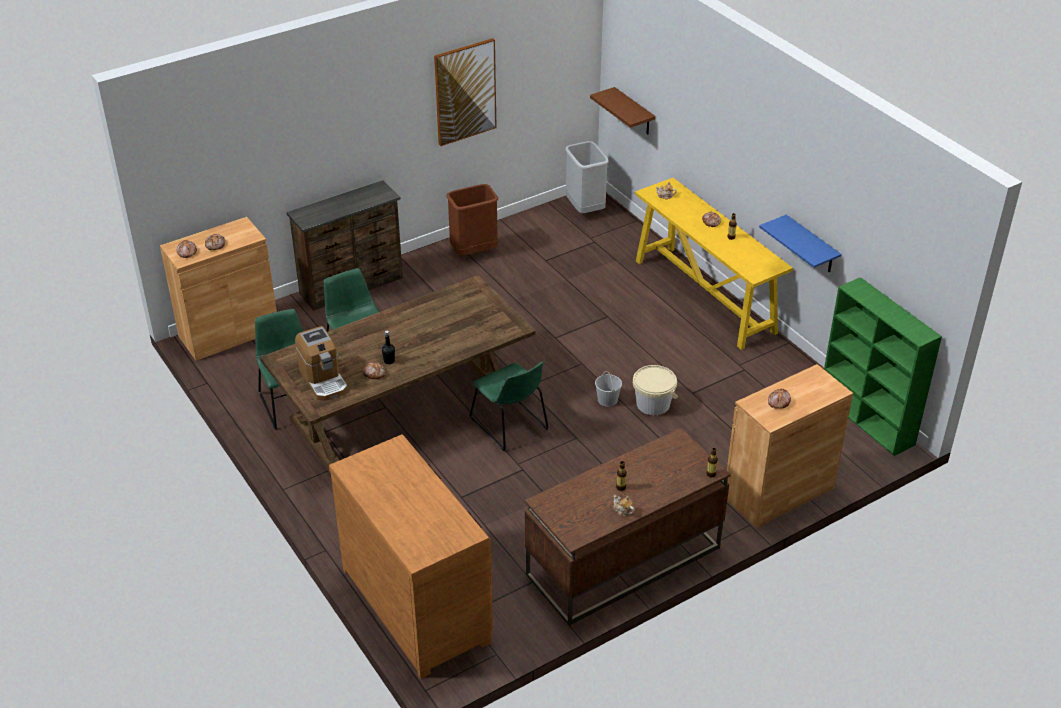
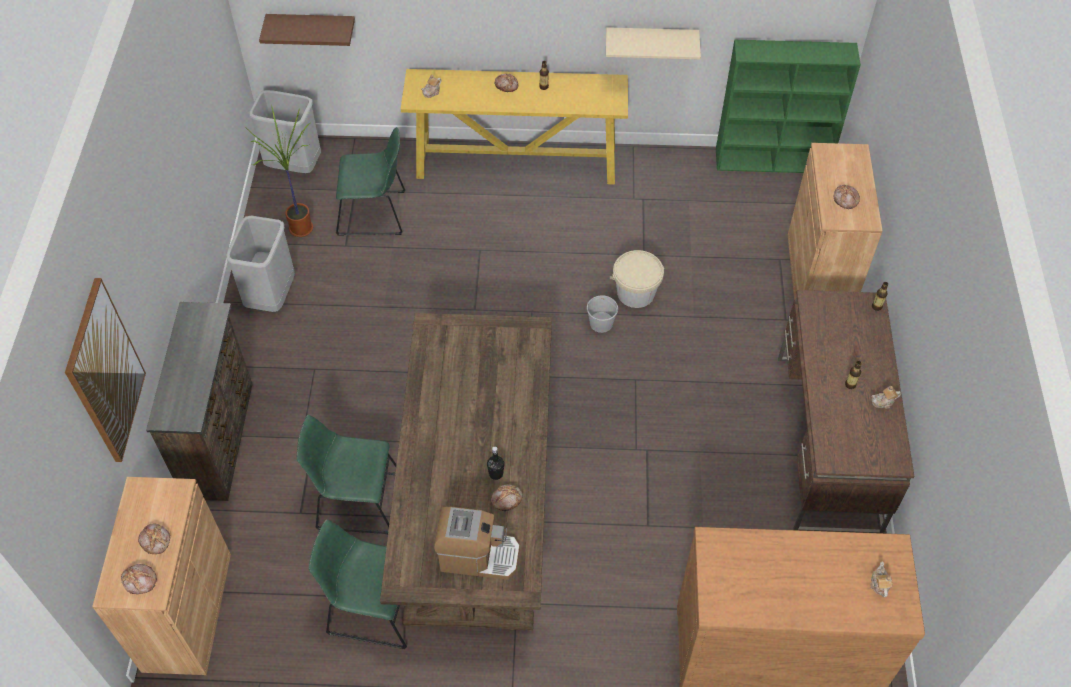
camera: 55 degrees left, 15 degrees up
(432, 536) = (879, 584): none -> teapot
(465, 92) = (181, 131): picture -> picture (105, 372)
(474, 251) = (270, 296): brown trash can -> grey trash can
(510, 425) = (575, 423): green chair -> green chair (375, 213)
(536, 236) = (299, 230): none -> potted plant
(811, 245) = (651, 41): blue shelf -> beige shelf

